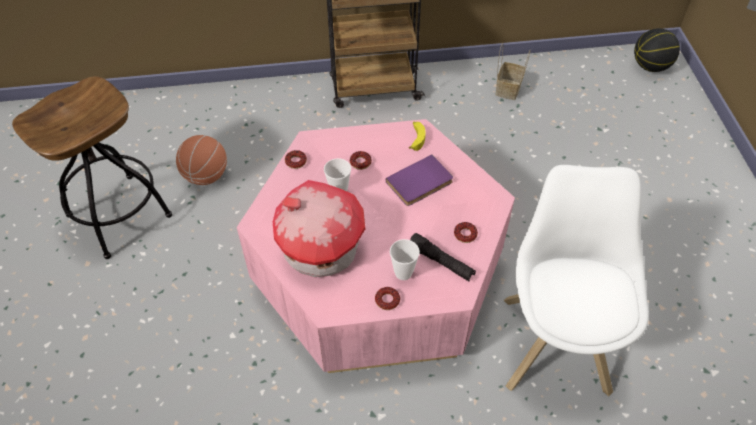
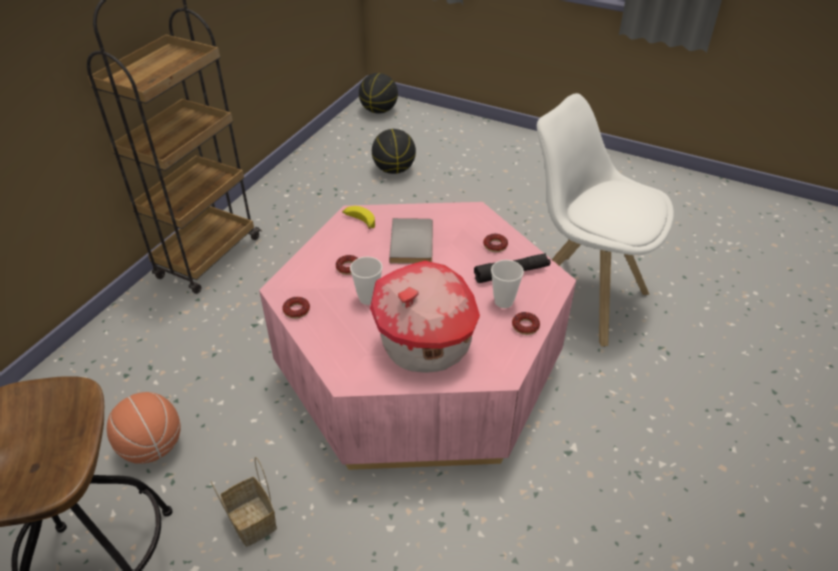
camera: 55 degrees left, 10 degrees down
(420, 183) = (414, 243): purple book -> grey book
(507, 88) = (311, 184): basket -> basket (250, 520)
(582, 125) = (394, 170): none -> basketball

